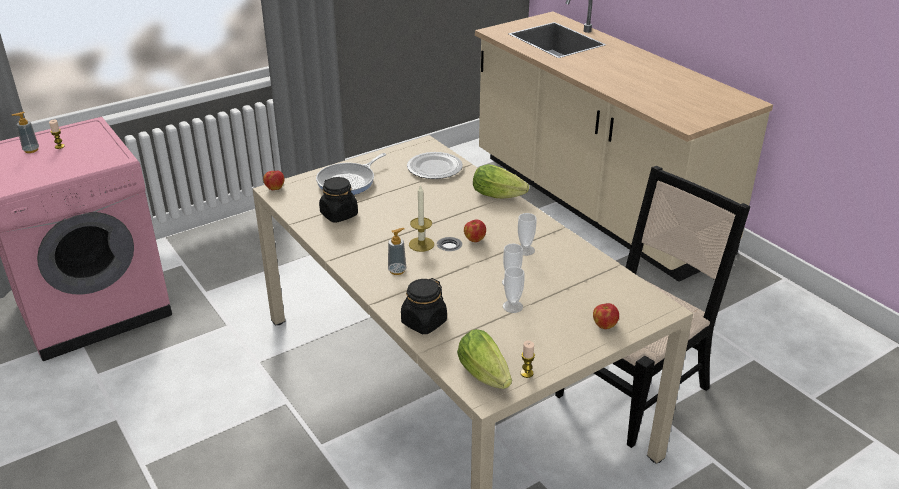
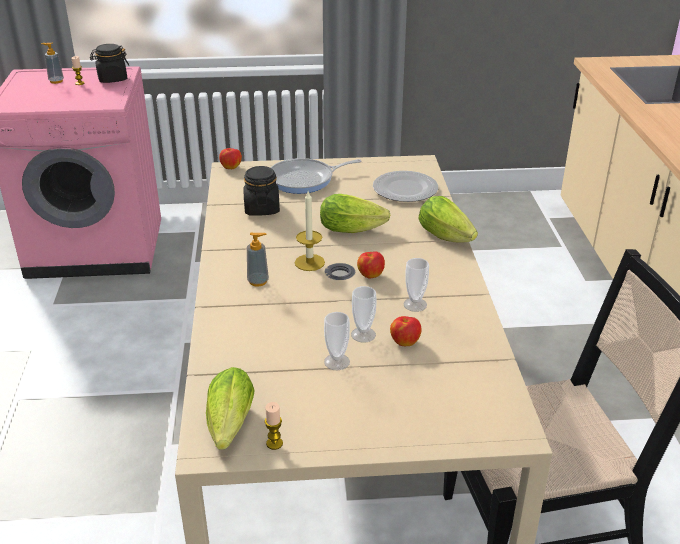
camera: 30 degrees right, 0 degrees up
(423, 322) = (227, 344): black jar -> black jar (112, 79)
(428, 209) = (355, 229): none -> lettuce
(604, 325) = (421, 423): apple -> apple (405, 341)

